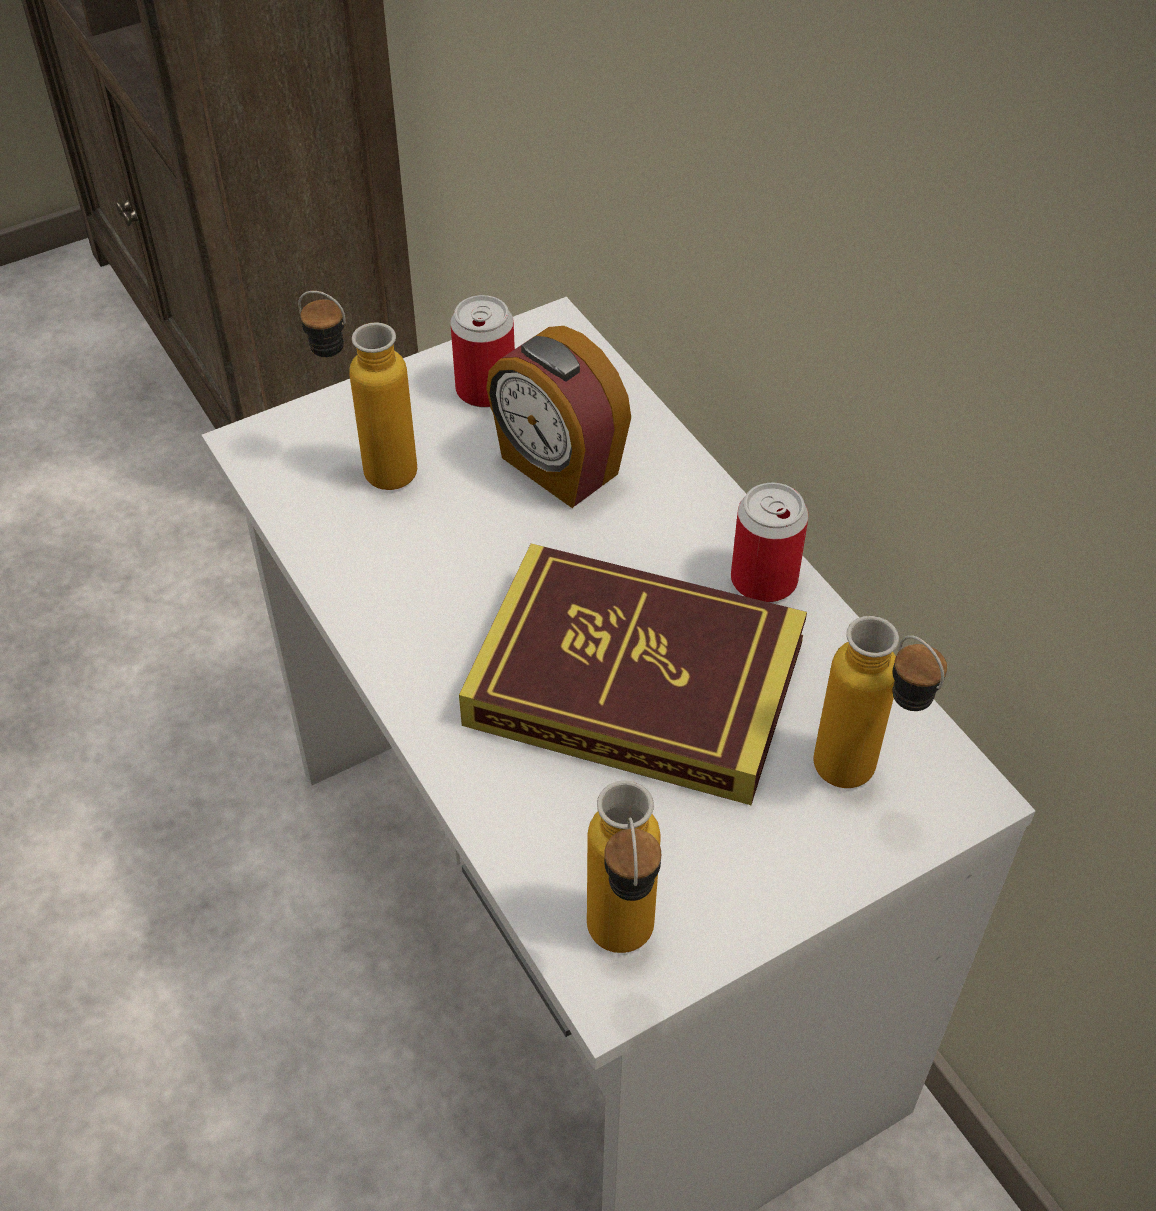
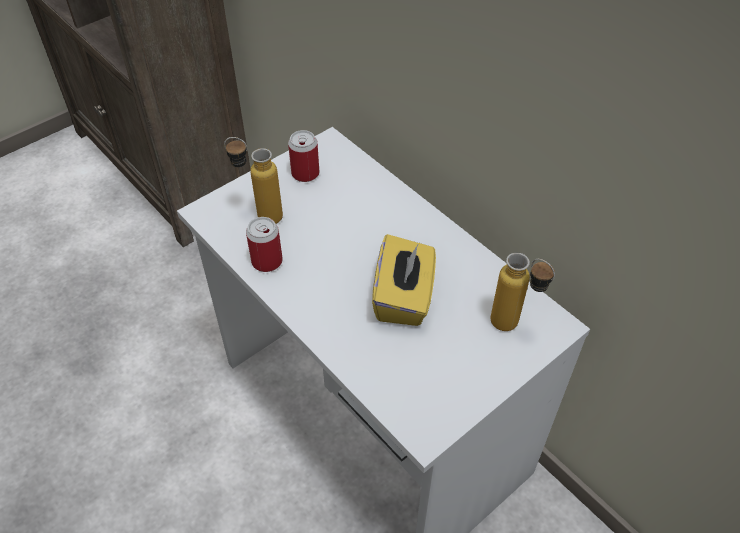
camera: 10 degrees left, 0 degrees up
(557, 467) = (346, 205): alarm clock -> none
(623, 951) = (426, 418): bottle -> none
(635, 683) = (404, 298): book -> yellow tissue box
(764, 580) = (450, 243): can -> can (267, 261)

